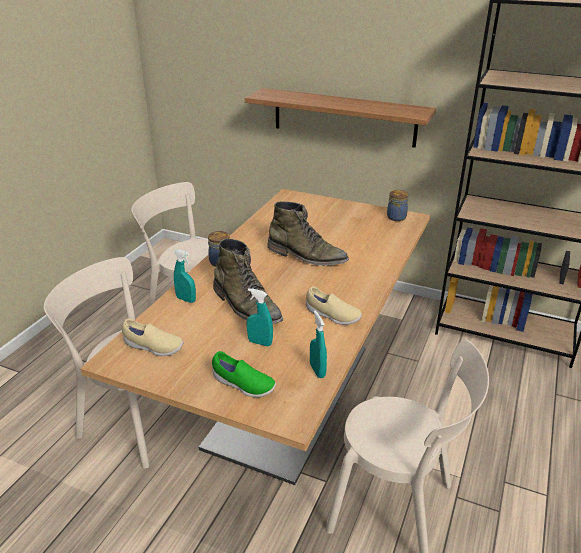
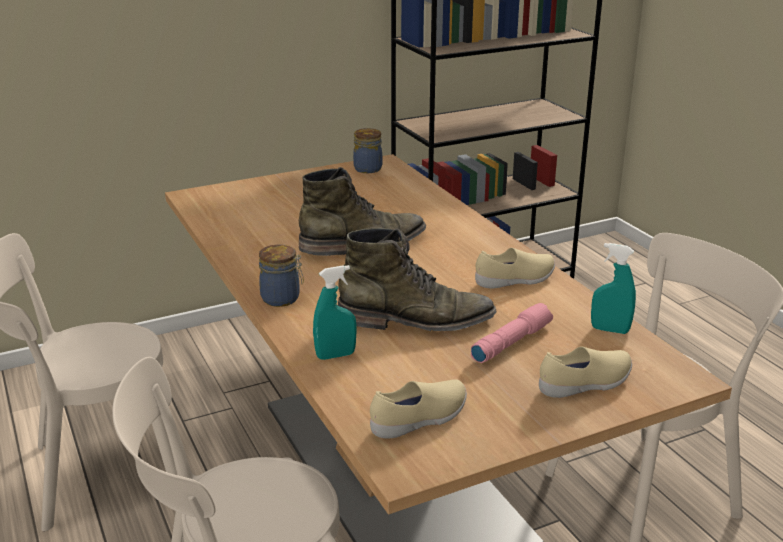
camera: 50 degrees left, 5 degrees down
(243, 385) = (585, 385): green shoe -> beige shoe
(260, 343) = (510, 342): turquoise spray bottle -> pink flashlight
(344, 117) = (202, 57): shelf -> none

